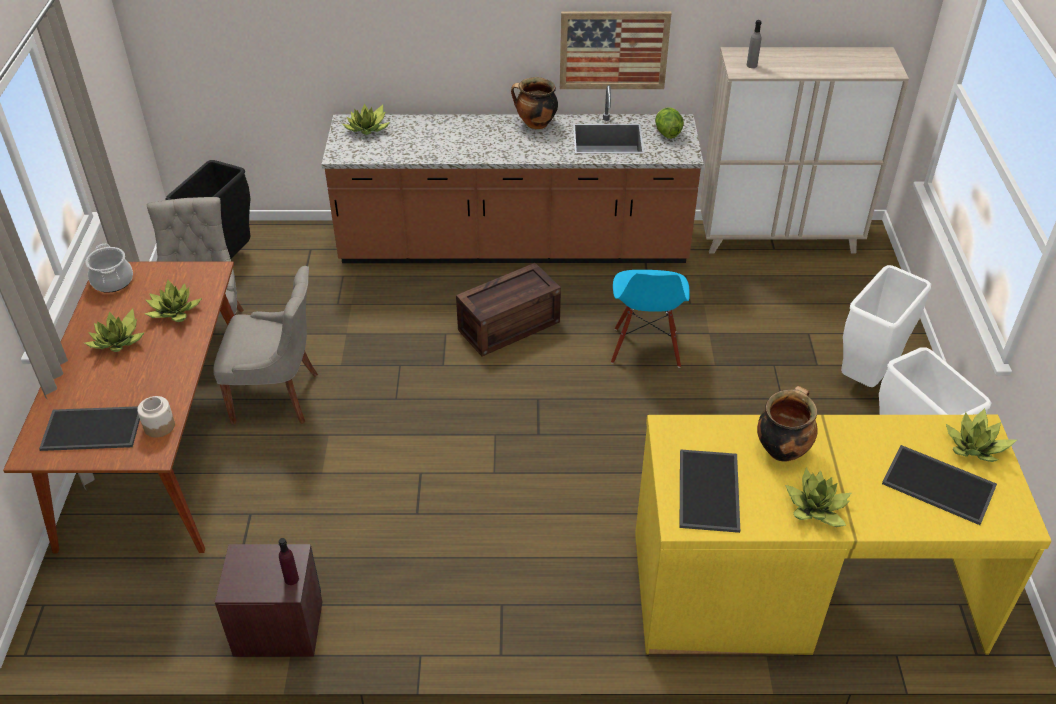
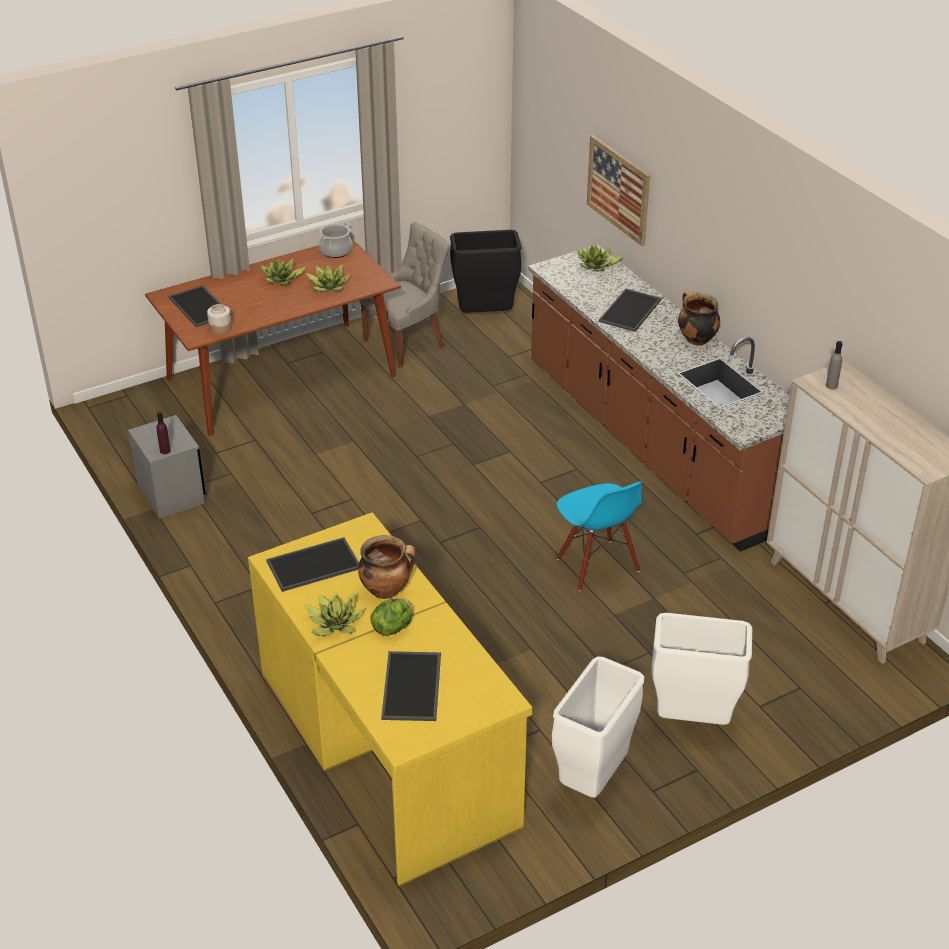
camera: 60 degrees right, 5 degrees down
(278, 396) = (371, 402): grey chair -> none
(278, 627) = (171, 494): brown nightstand -> grey nightstand
(459, 139) = (631, 311): none -> tray
(509, 324) = (552, 479): crate -> none
(613, 50) = (772, 310): picture -> picture (618, 189)
(645, 347) = (597, 565): blue chair -> blue chair turned 90 degrees counterclockwise
(667, 133) = (765, 411): lettuce -> lettuce (393, 628)
(975, 447) = (476, 699): potted plant -> none

